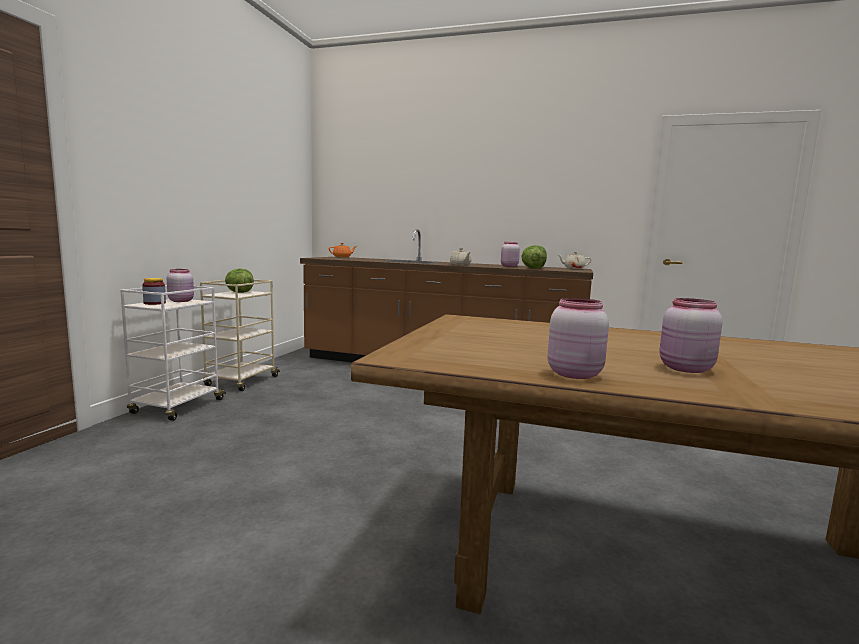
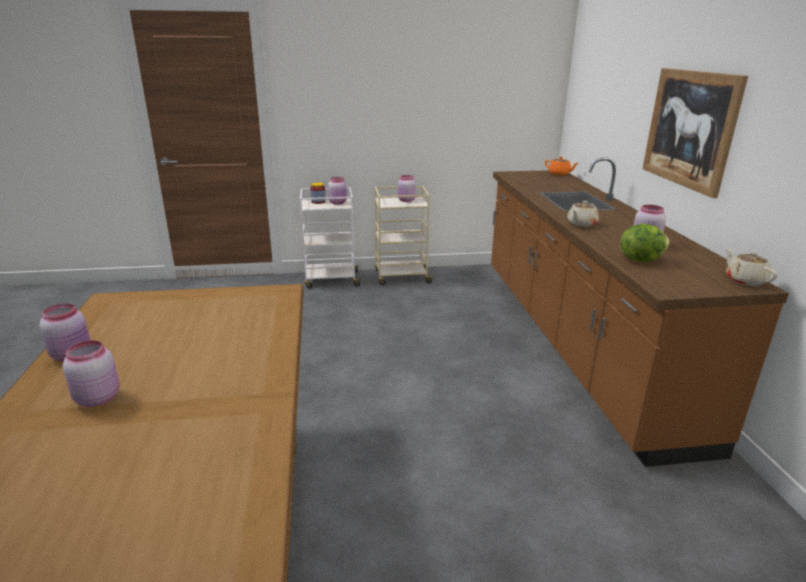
camera: 65 degrees right, 15 degrees up
(239, 292) = (406, 200): lettuce -> pink jar
(480, 202) = (689, 129): none -> picture

